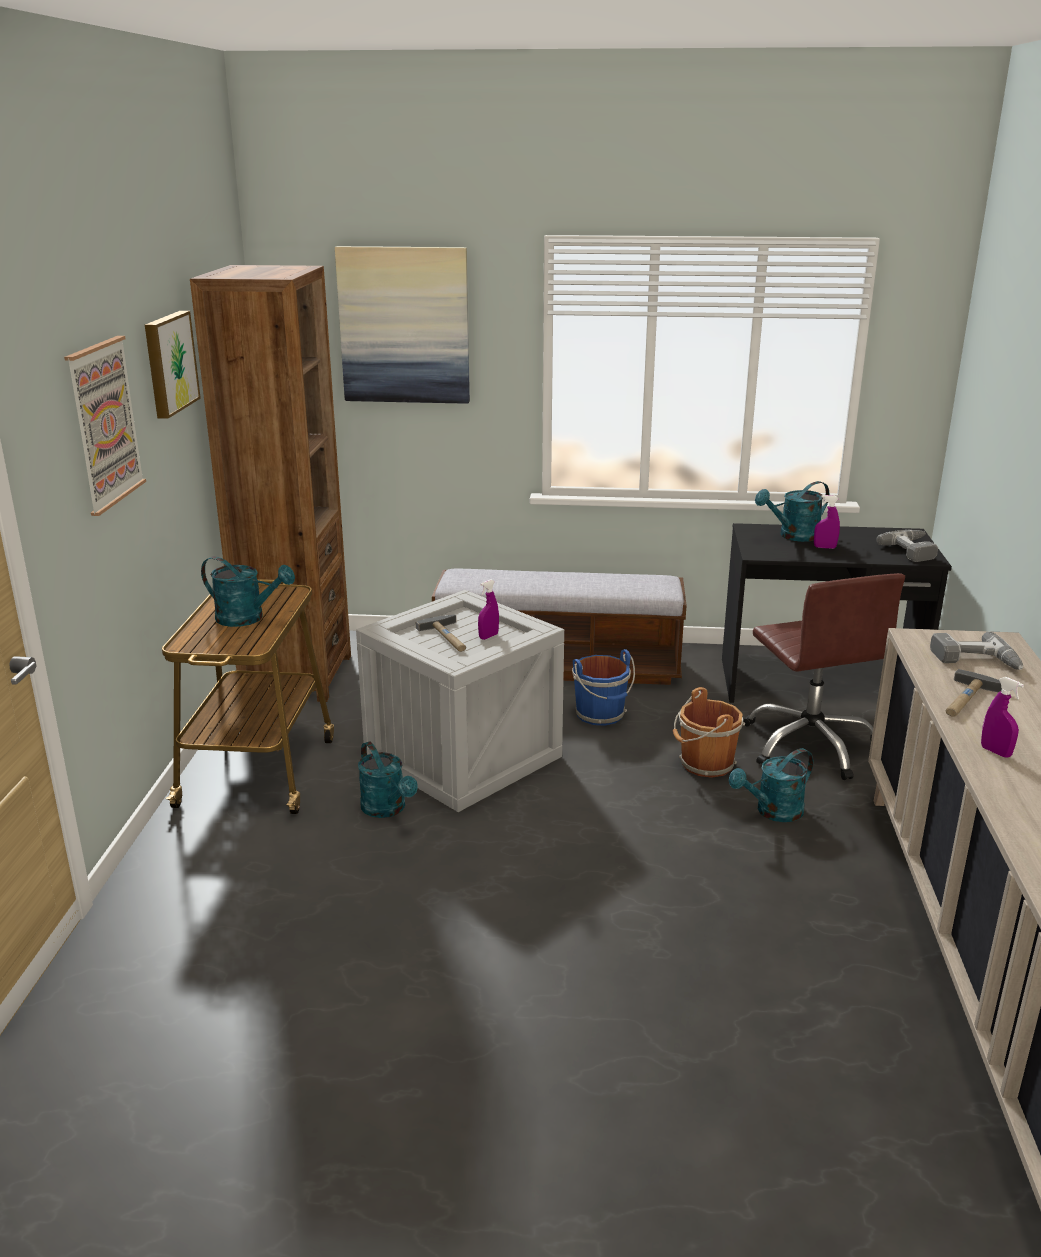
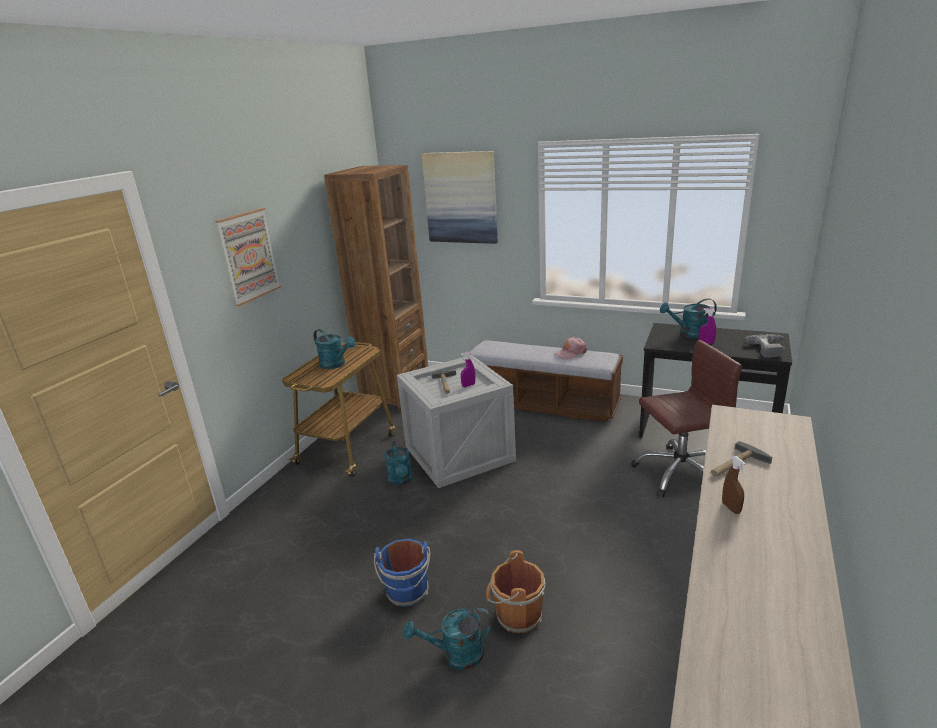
camera: 20 degrees right, 0 degrees up
(168, 363) = (306, 222): picture -> none
(601, 715) = (553, 437): blue bucket -> blue bucket (408, 592)
(606, 579) = (571, 353): none -> pink cap
(704, 764) = (602, 477): brown bucket -> brown bucket (516, 616)
(773, 812) = (630, 516): turquoise watering can -> turquoise watering can (455, 655)
(810, 744) = (679, 473): brown office chair -> brown office chair turned 105 degrees counterclockwise
(975, 661) = (761, 436): power drill -> none
(995, 752) = (731, 508): purple spray bottle -> brown spray bottle

